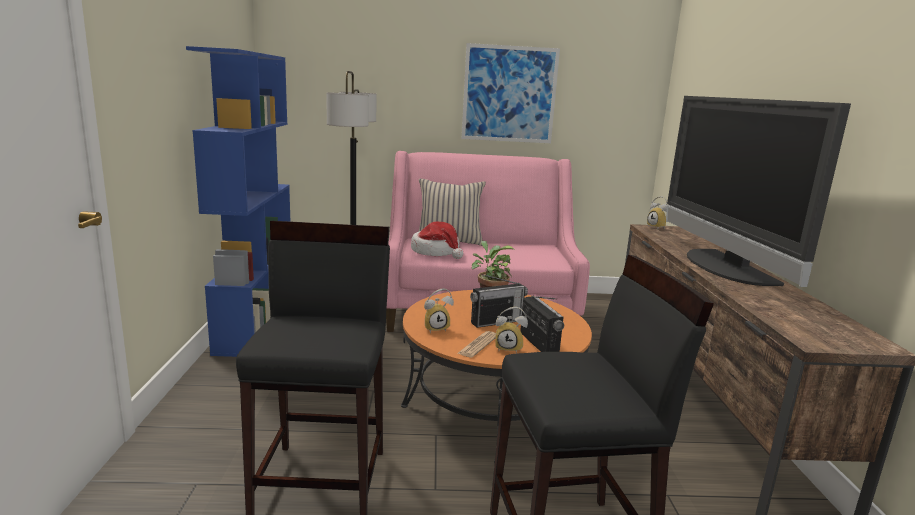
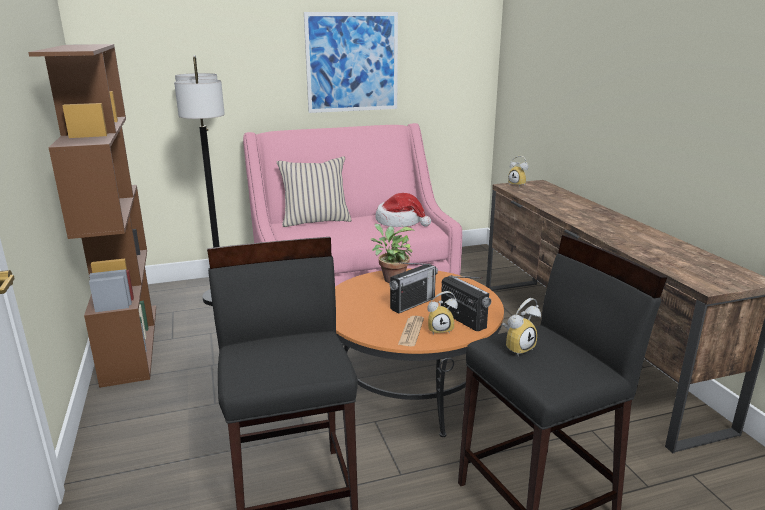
camera: 15 degrees left, 5 degrees up
(255, 324) = (130, 342): blue bookcase -> brown bookcase
(436, 252) = (311, 236): hat -> hat (400, 222)
(436, 328) = (362, 321): alarm clock -> alarm clock (517, 347)
(724, 267) = (598, 220): television -> none

